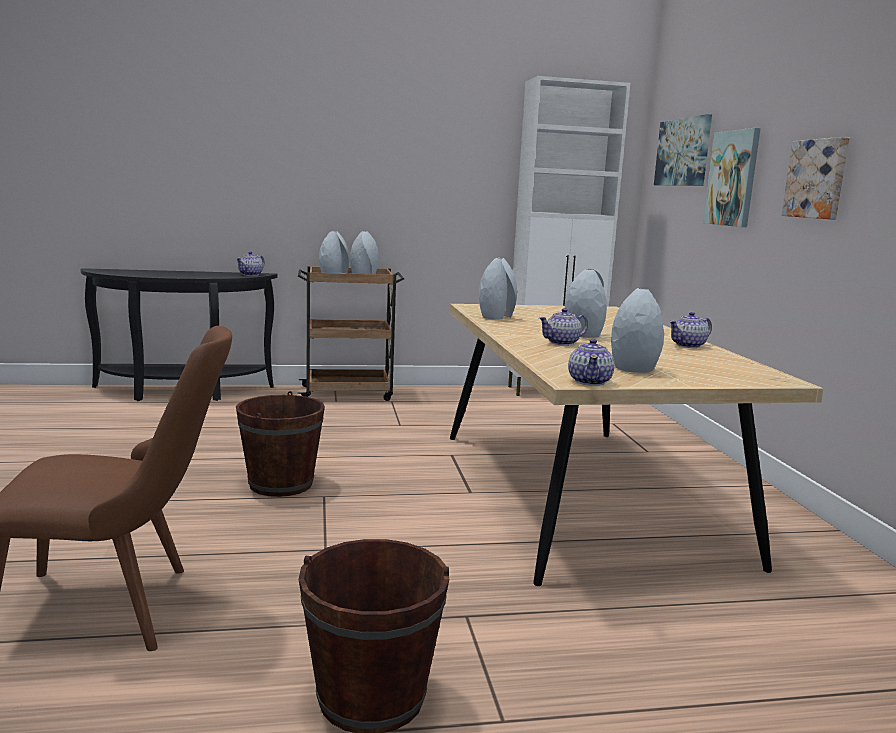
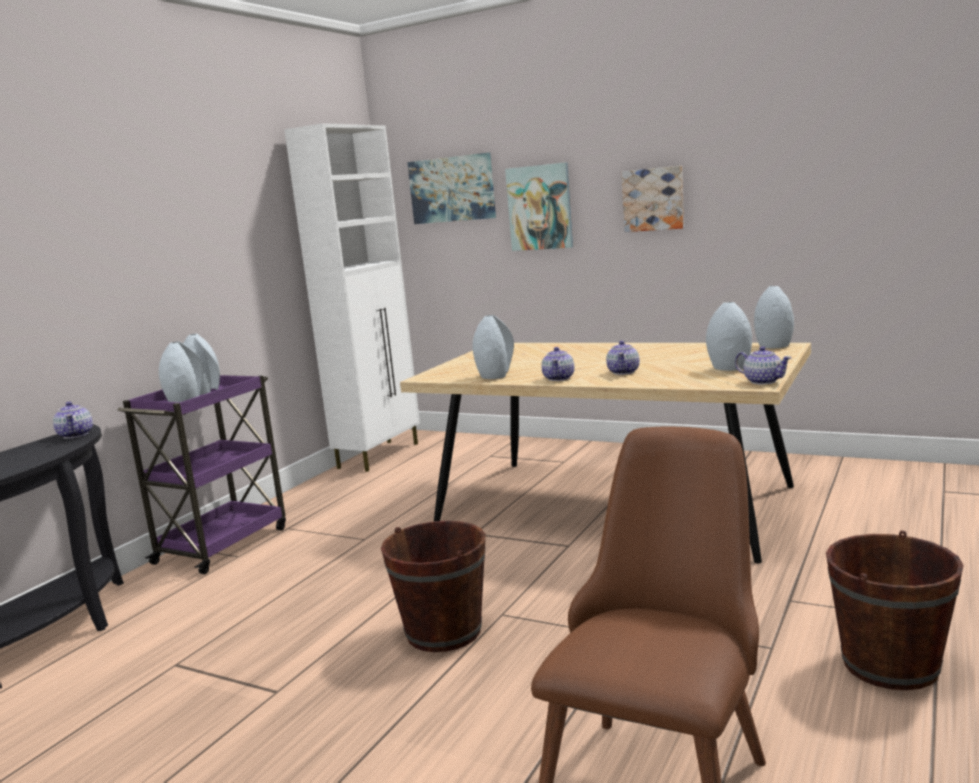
camera: 50 degrees left, 0 degrees up
(348, 393) = (223, 544): brown cart -> purple cart
(583, 335) = (599, 364): grey vase -> grey vase (773, 346)
(688, 345) = (666, 347): teapot -> teapot (559, 378)

